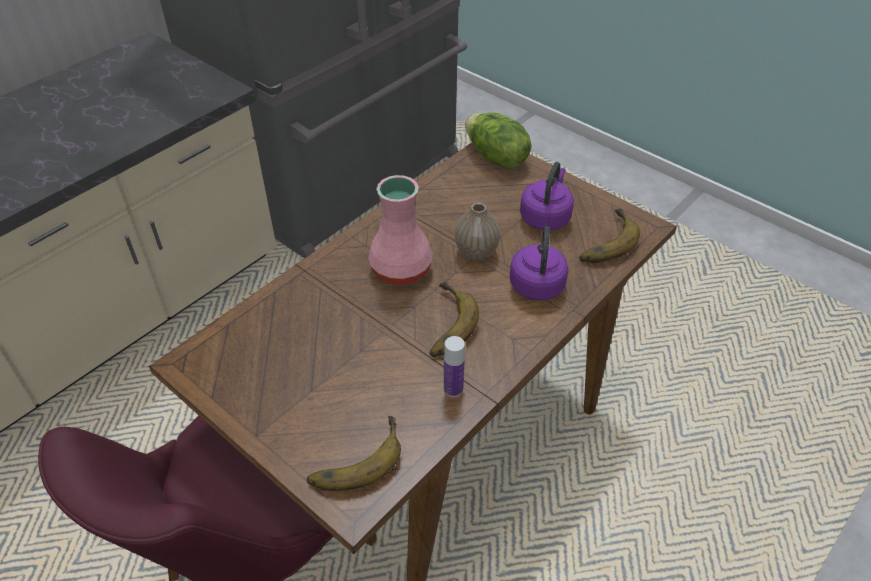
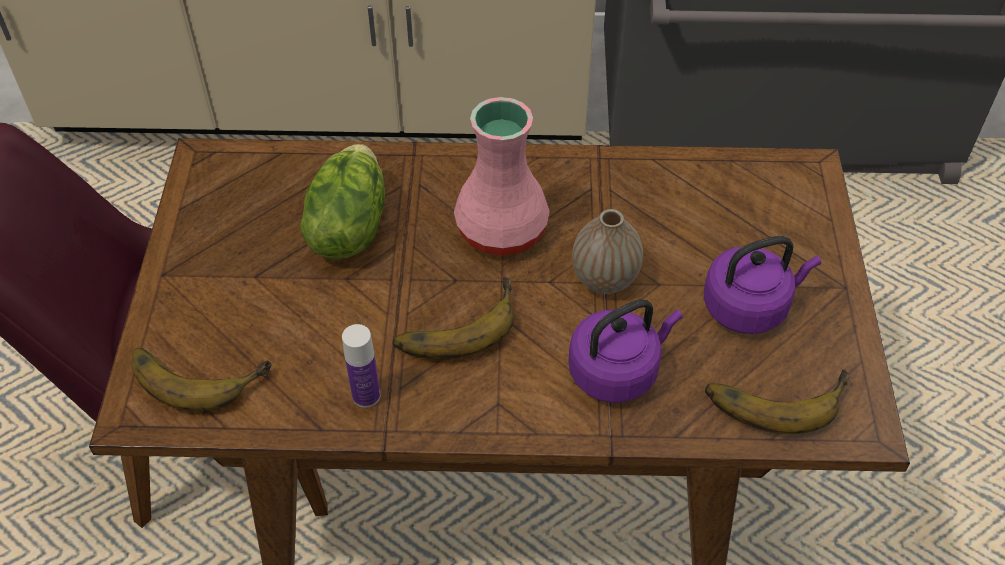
camera: 50 degrees right, 5 degrees up
(495, 157) = (799, 189): lettuce -> lettuce (347, 227)

